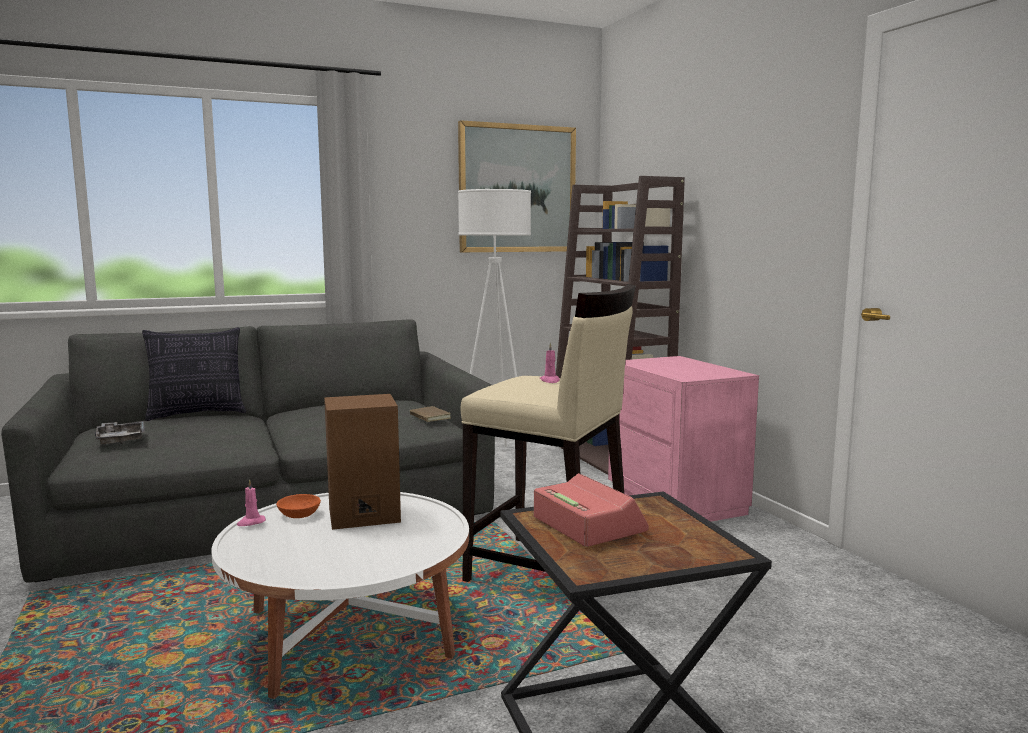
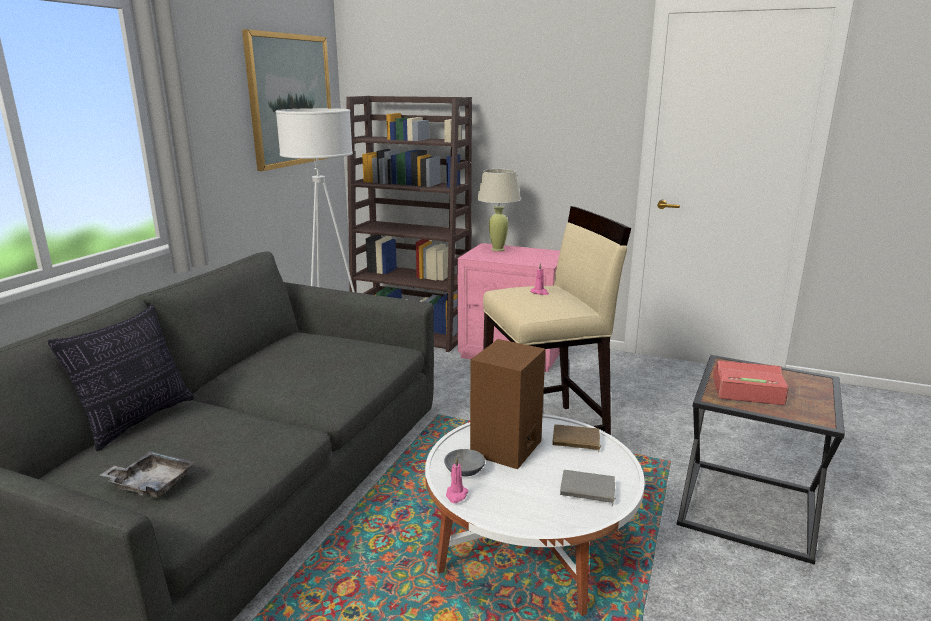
camera: 45 degrees left, 10 degrees up
(297, 514) = (464, 471): orange bowl -> grey bowl
(331, 561) = (587, 490): none -> grey book
(428, 417) = (375, 345): brown book -> brown book (576, 441)
(676, 361) = (497, 249): none -> beige table lamp

